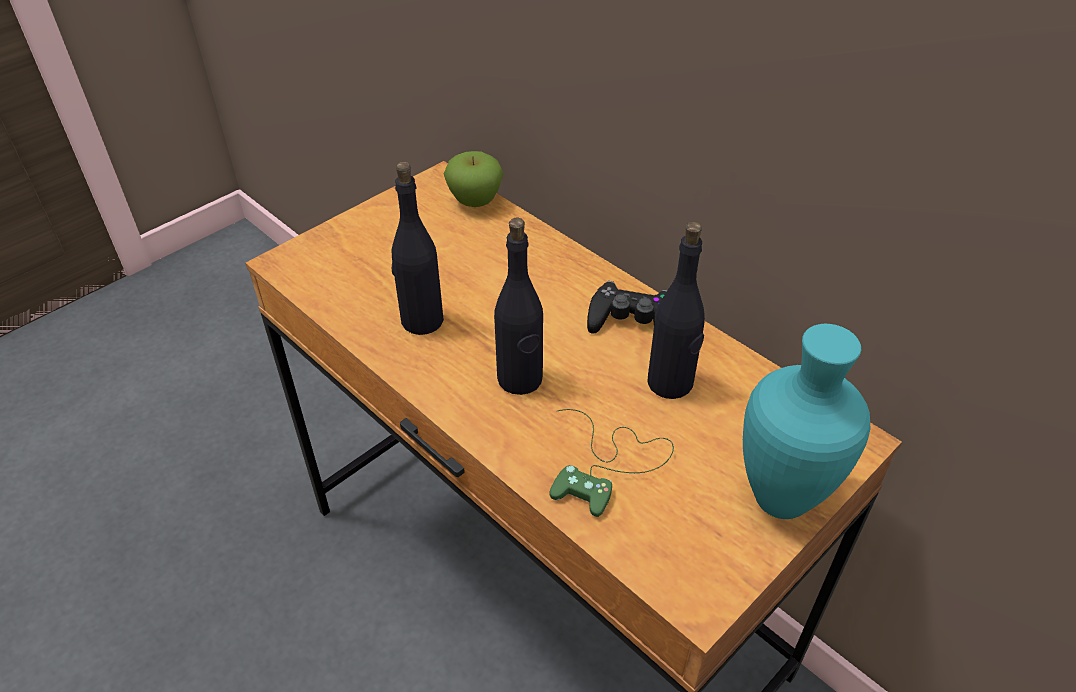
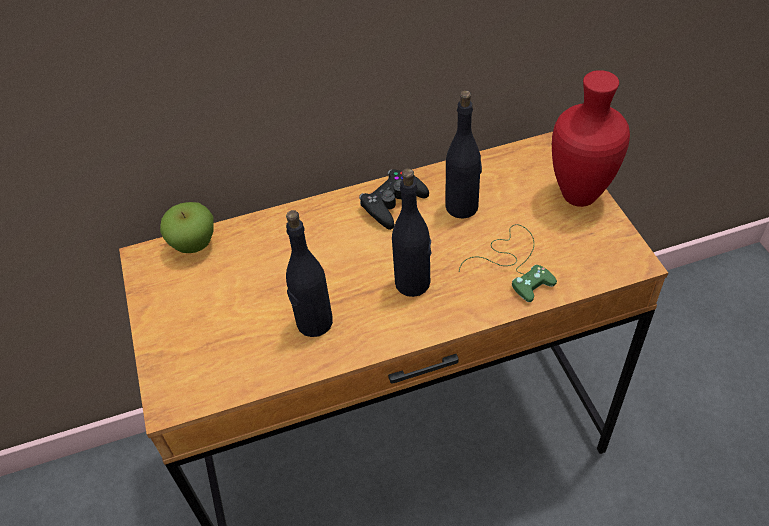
camera: 60 degrees left, 5 degrees up
(784, 498) = (579, 194): turquoise vase -> red vase

